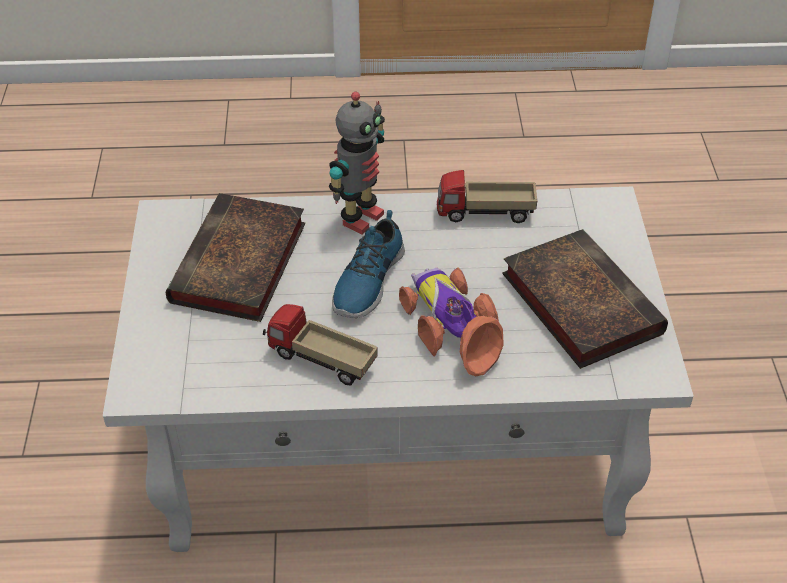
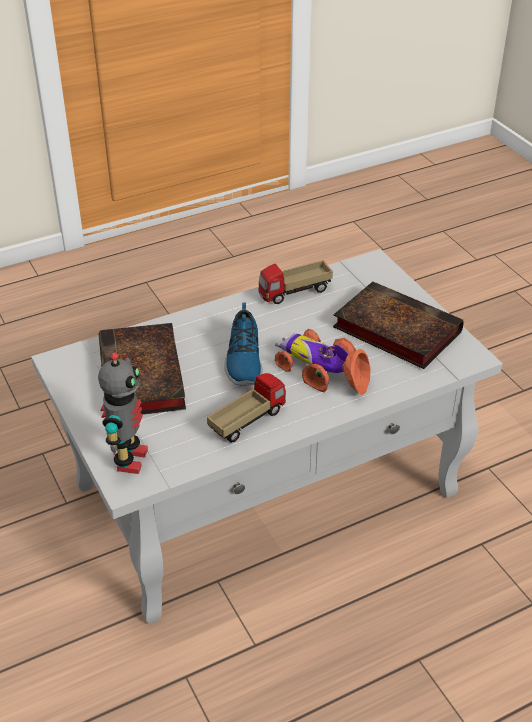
camera: 25 degrees left, 5 degrees down
(320, 361) = (247, 421): toy truck -> toy truck turned 135 degrees clockwise
(360, 218) = (209, 320): toy robot -> toy robot (129, 459)

